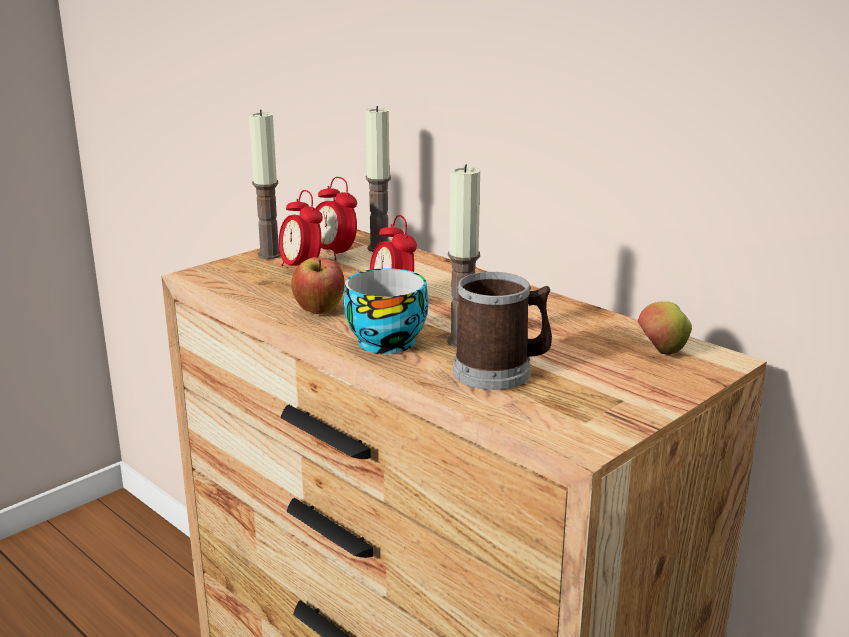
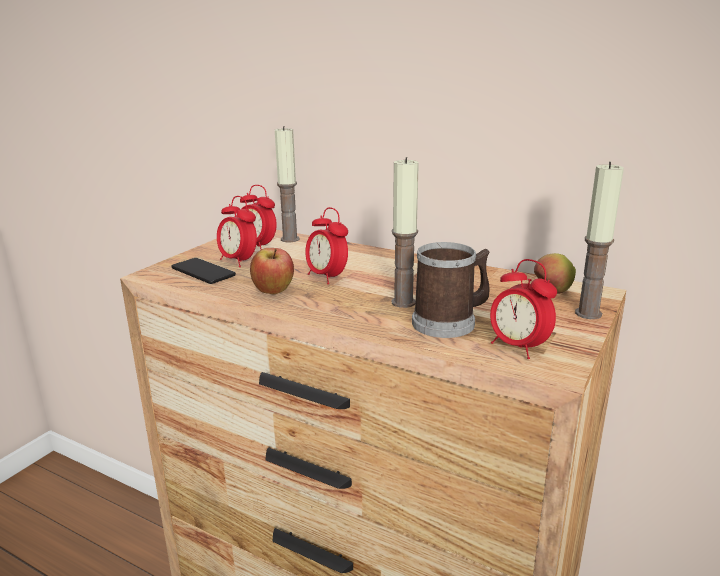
camera: 15 degrees left, 0 degrees up
(254, 278) = (203, 272): none -> phone
(269, 255) = (204, 252): candle -> candle (588, 313)
(387, 340) = (344, 308): cup -> none
(559, 411) = (518, 347): none -> alarm clock

